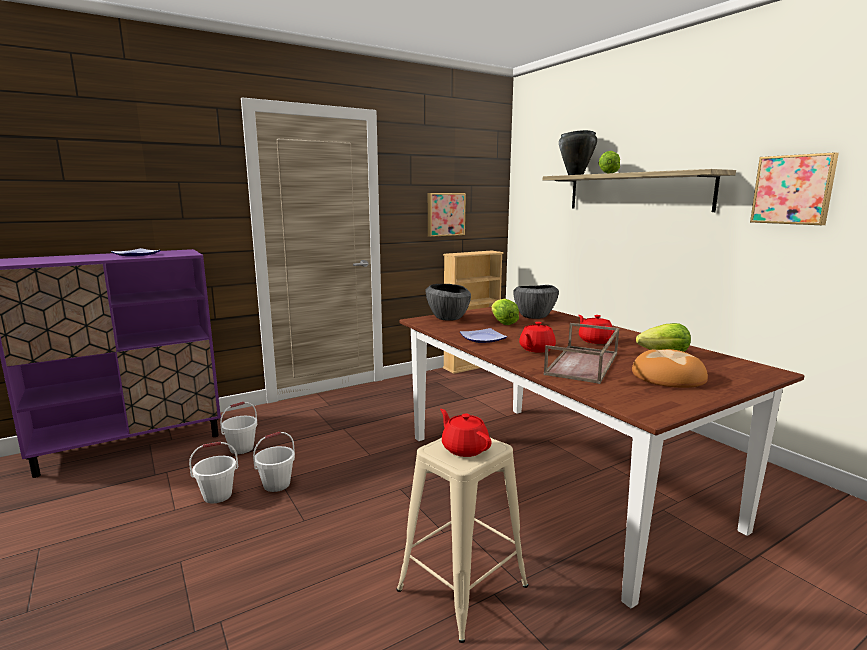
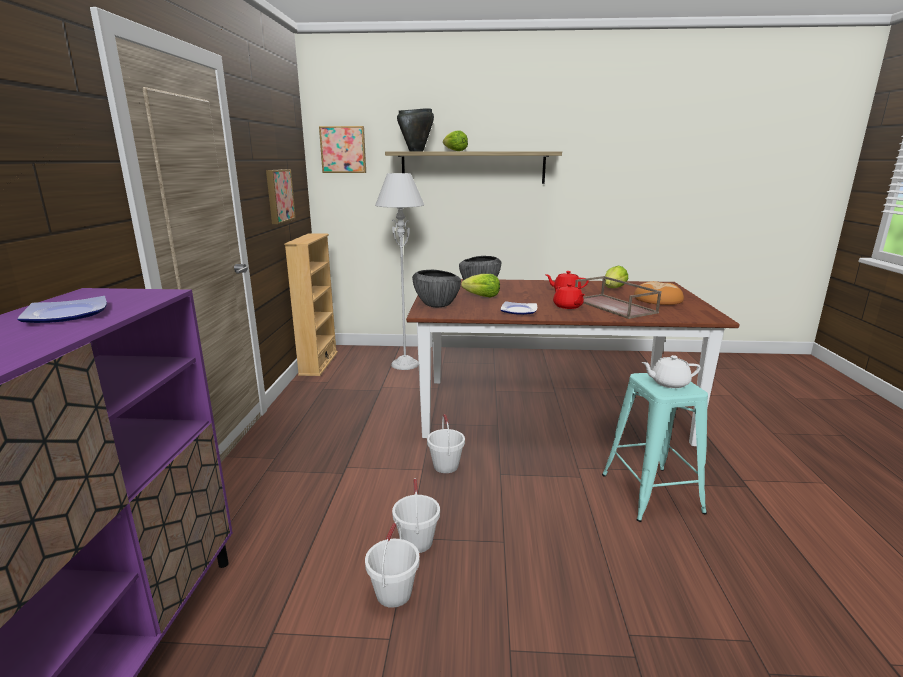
camera: 55 degrees left, 5 degrees up
(241, 449) = (296, 549): white bucket -> white bucket (446, 466)
(462, 588) = (651, 493): beige stool -> turquoise stool
(464, 448) = (668, 383): red teapot -> white teapot
(525, 390) = (405, 364): none -> grey floor lamp
(793, 189) = (596, 167): picture -> picture (343, 149)

